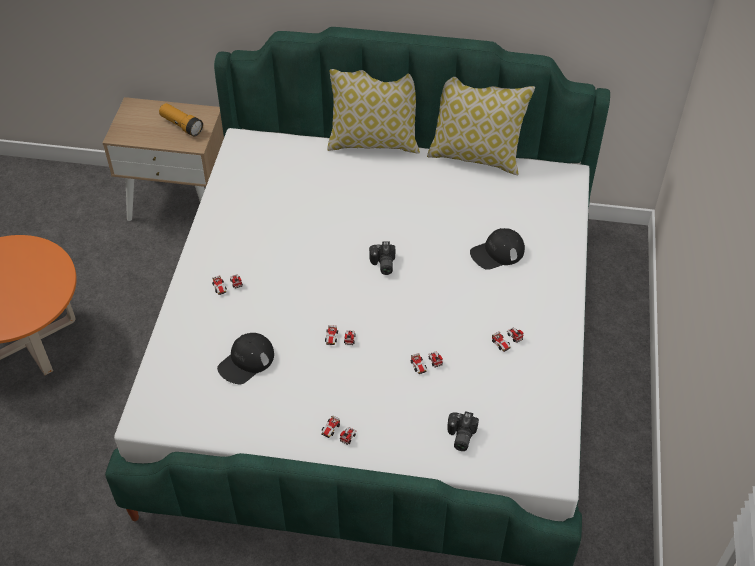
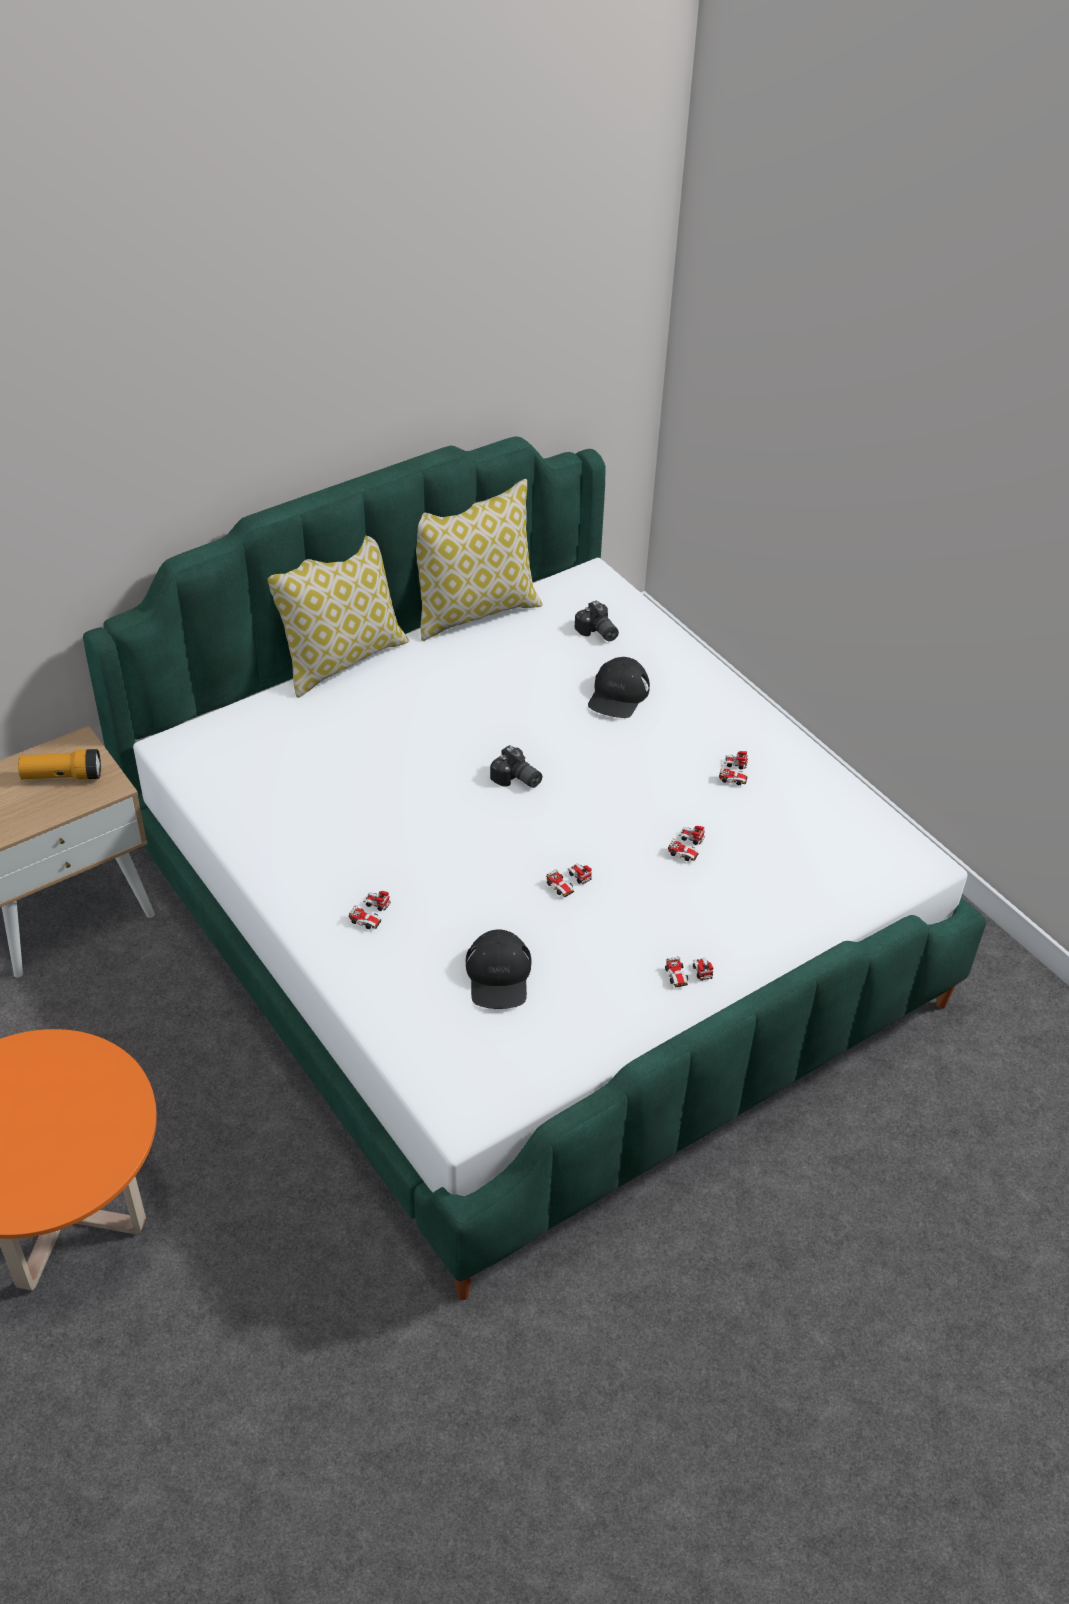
camera: 45 degrees left, 5 degrees down
(459, 436) = (803, 892): camera -> camera (597, 633)

